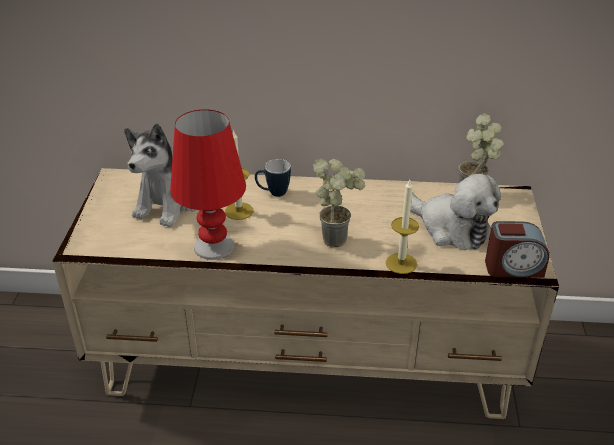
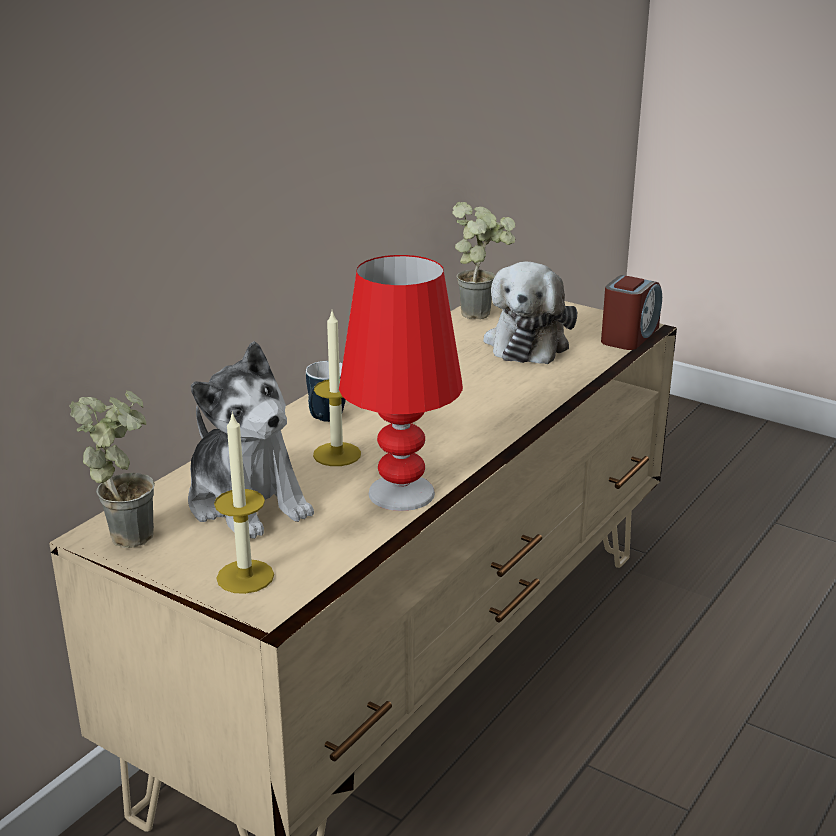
camera: 60 degrees left, 10 degrees down
(339, 237) = (475, 406): potted plant -> potted plant (130, 531)
(401, 263) = (565, 386): candle -> candle (245, 576)
(451, 228) = (528, 342): plush toy -> plush toy turned 120 degrees clockwise

